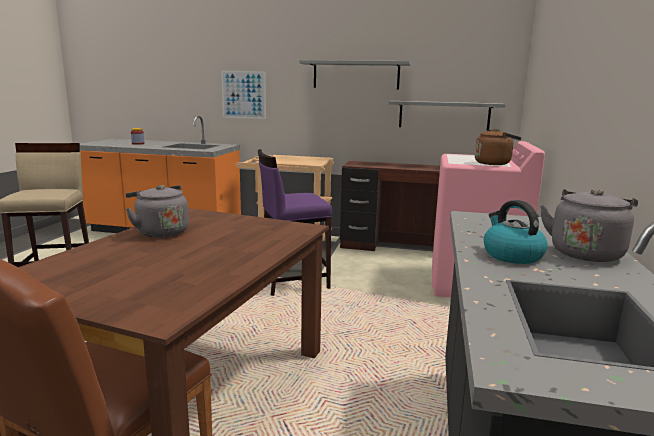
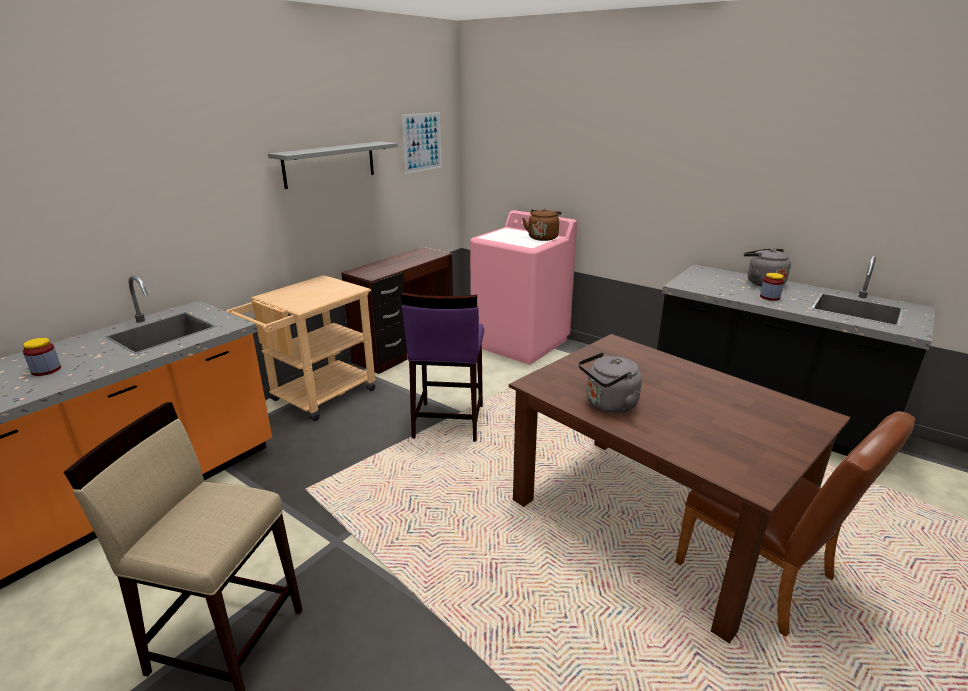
camera: 65 degrees left, 10 degrees up
(243, 94) = (183, 220): picture -> picture (422, 142)
(444, 115) = (412, 195): grey shelf -> none
(511, 255) = (769, 297): kettle -> jar

